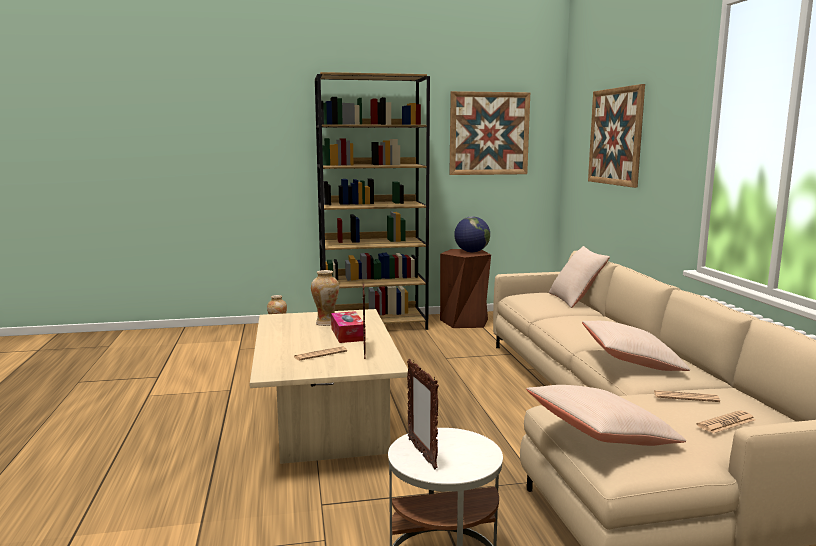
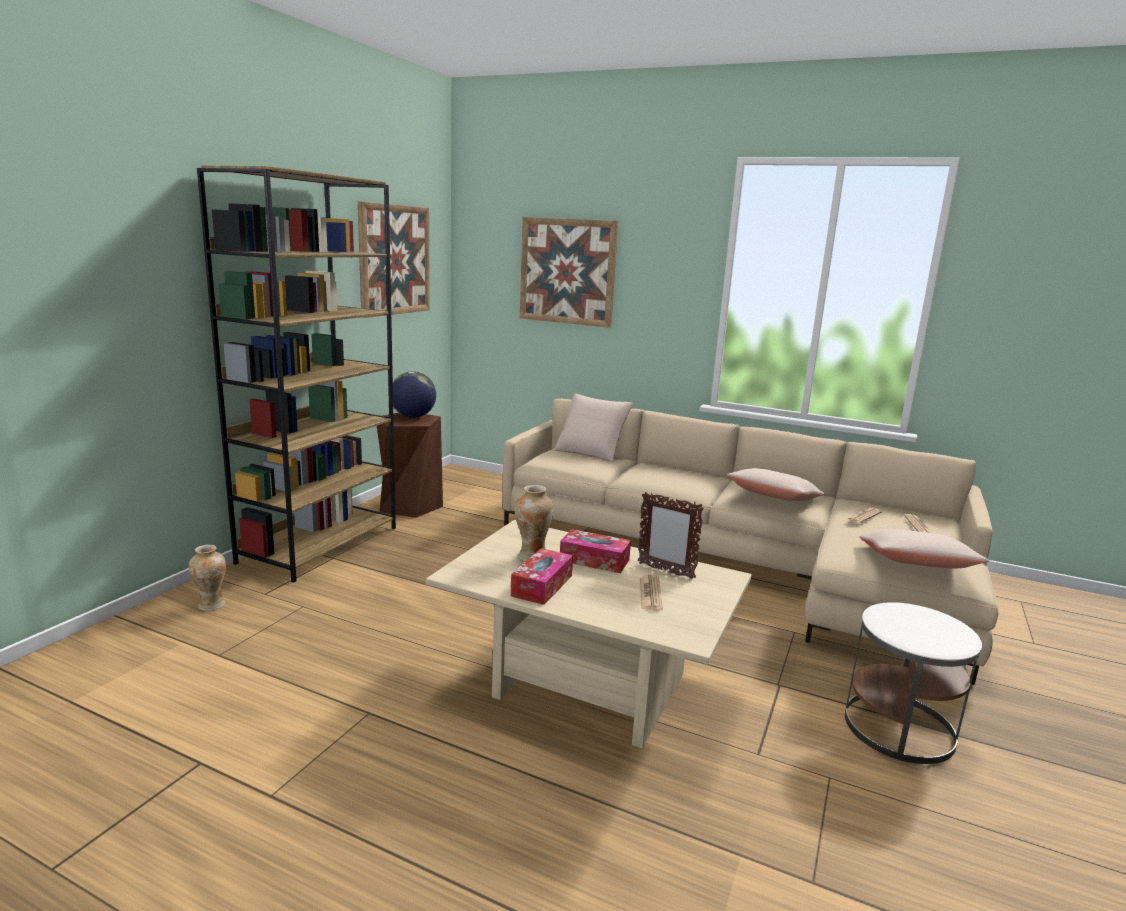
camera: 55 degrees left, 5 degrees up
(288, 333) = (542, 585): none -> tissue box
(422, 453) = (923, 637): picture frame -> none

